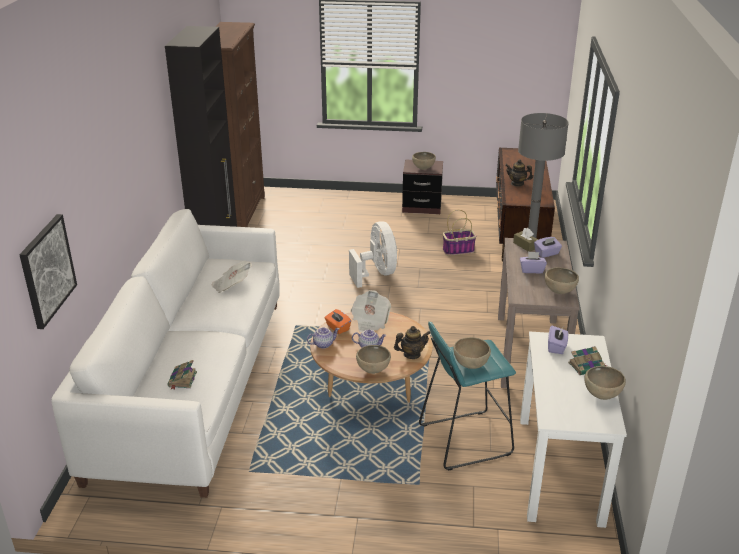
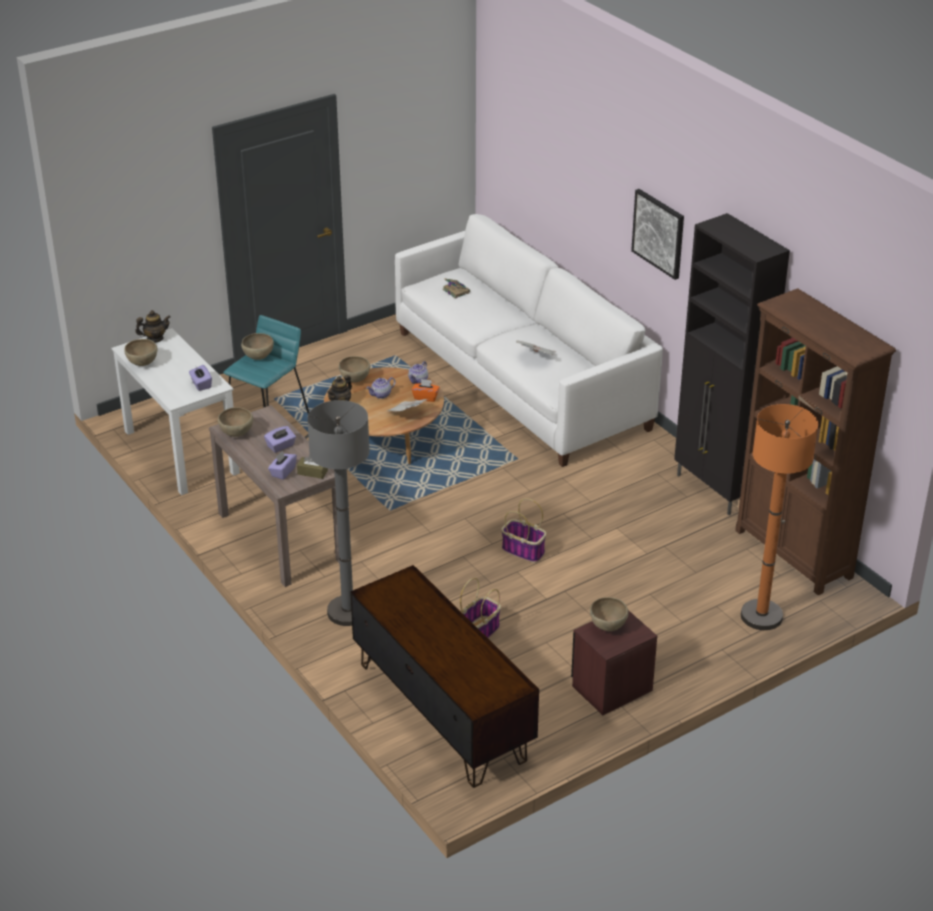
camera: 140 degrees right, 5 degrees up
(47, 270) = (521, 166): picture -> picture (659, 233)
(306, 201) = (761, 616): none -> orange floor lamp
(377, 274) = (524, 551): white fan -> basket
(517, 183) = (433, 614): teapot -> teapot (155, 339)
(587, 366) = (167, 380): book -> none

